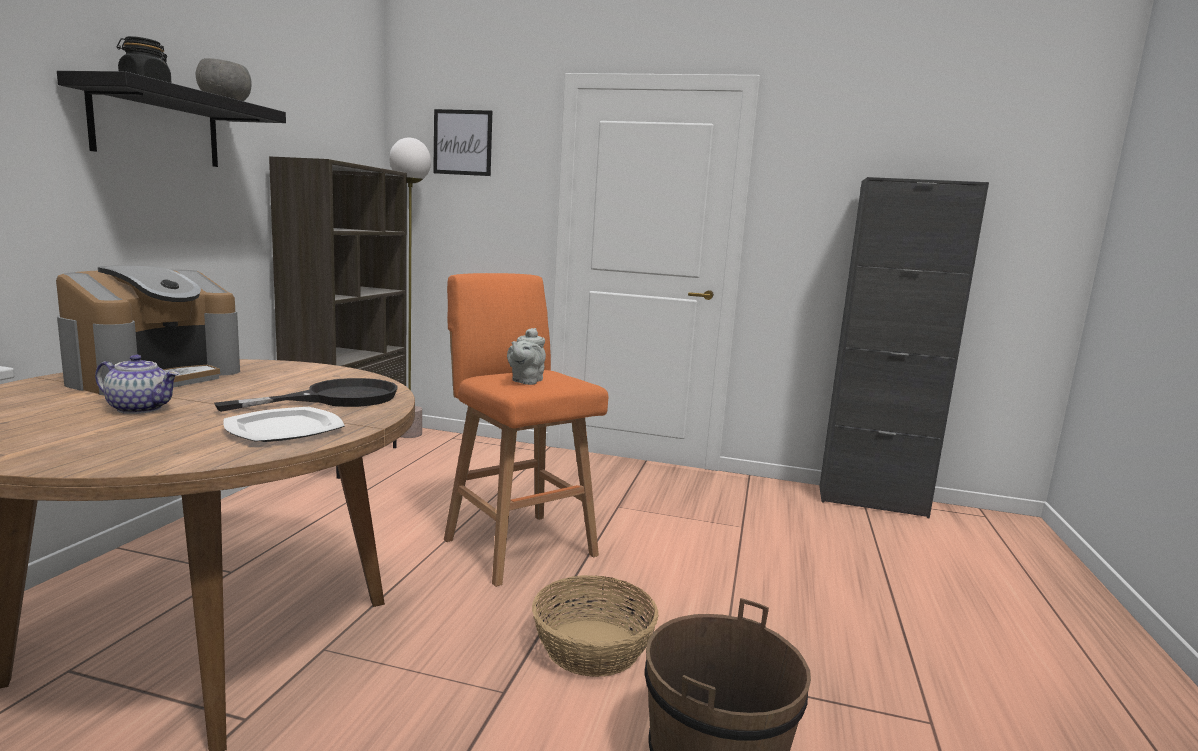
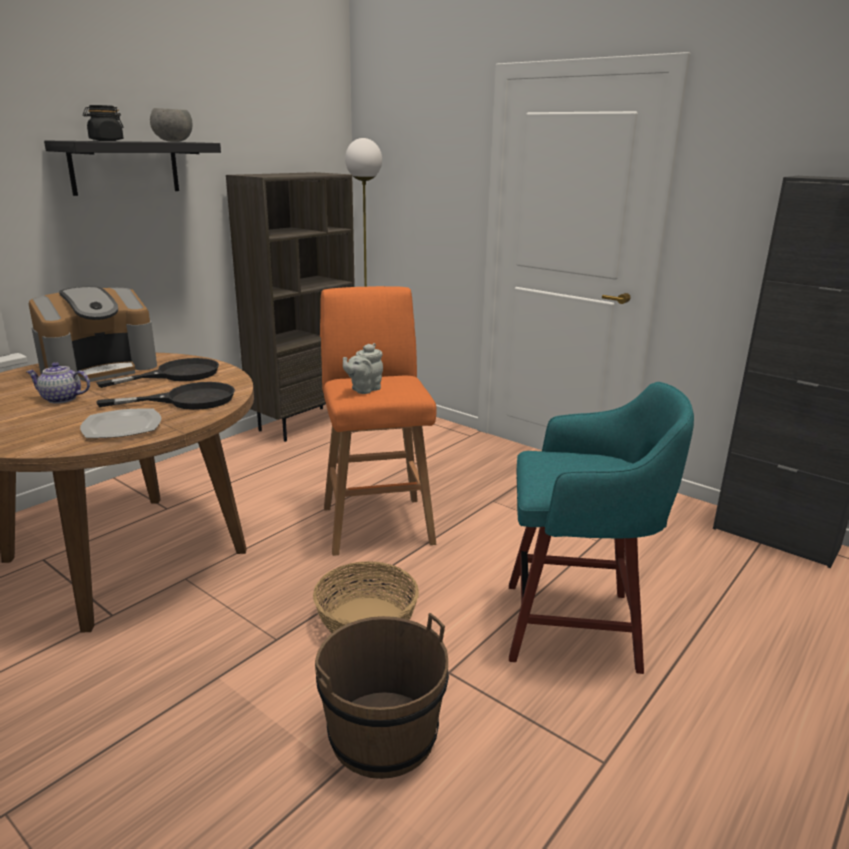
camera: 25 degrees right, 10 degrees up
(141, 408) = (61, 399): teapot -> teapot turned 150 degrees clockwise
(282, 377) = (177, 374): none -> black frying pan
(462, 142) = (410, 138): picture -> none
(794, 605) = (576, 626): none -> turquoise stool

